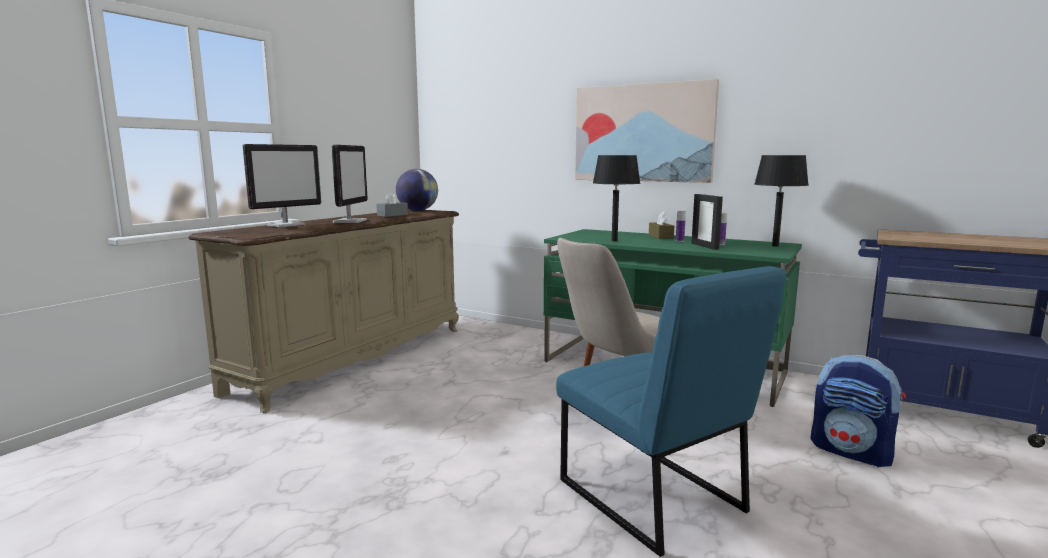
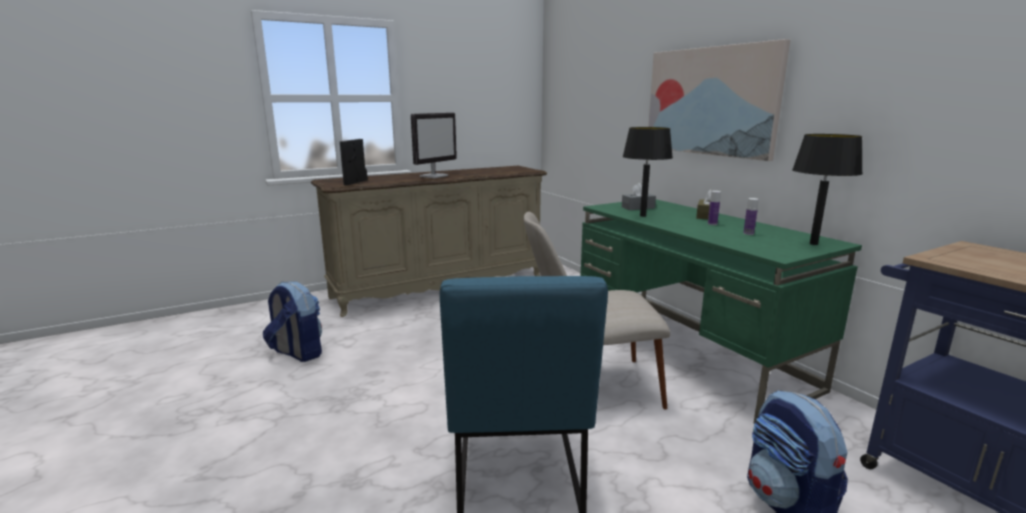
camera: 30 degrees right, 5 degrees up
(256, 465) = (297, 353): none -> backpack
(286, 225) = (384, 176): monitor -> none
(392, 215) = (482, 172): grey tissue box -> grey tissue box (638, 207)
(417, 210) = (515, 168): globe -> none
(705, 246) = (724, 234): picture frame -> picture frame (356, 182)

